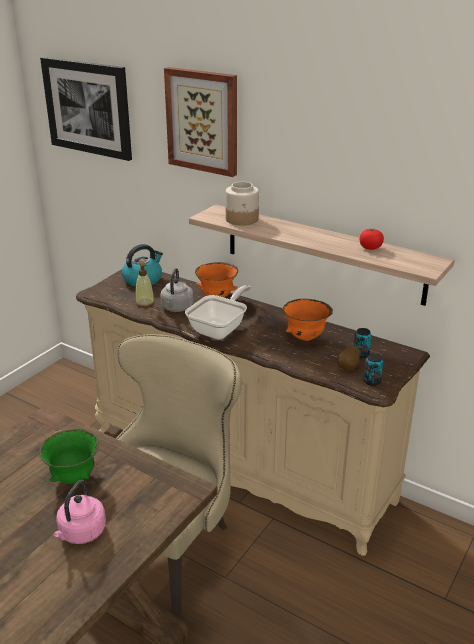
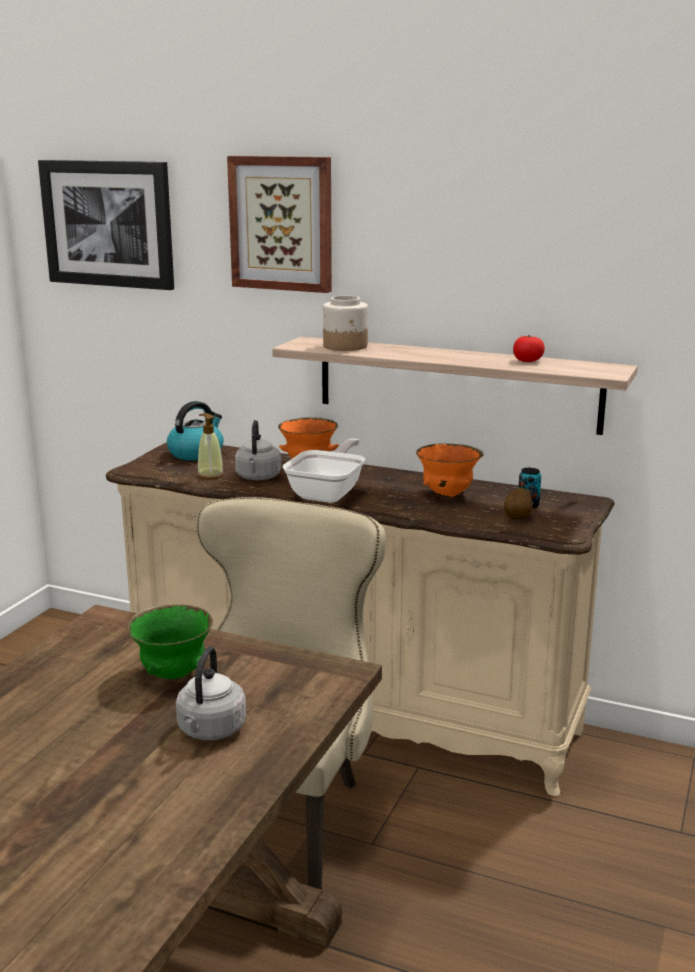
camera: 10 degrees left, 10 degrees down
(81, 533) = (210, 731): pink kettle -> grey kettle
(372, 381) = (555, 528): can -> none

